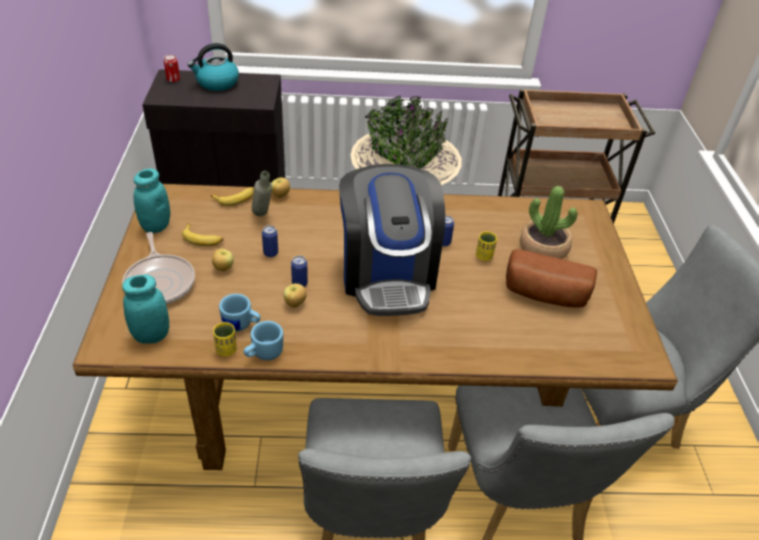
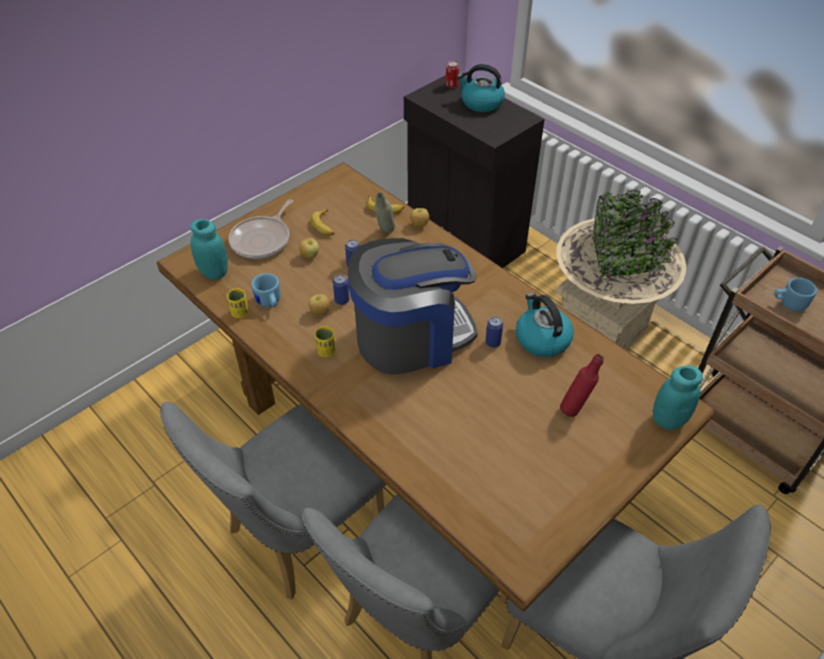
camera: 50 degrees right, 5 degrees up
(156, 226) = (309, 198): turquoise jar -> turquoise jar (668, 419)
(263, 353) = (256, 331): blue mug -> blue mug (788, 304)
(387, 274) = (411, 337): coffee machine -> coffee machine turned 150 degrees counterclockwise
(468, 220) = (541, 339): none -> kettle
(484, 256) = (510, 377): yellow cup -> yellow cup (326, 351)
(543, 248) = (575, 408): potted plant -> red bottle
(545, 295) = (514, 445): bread -> none

